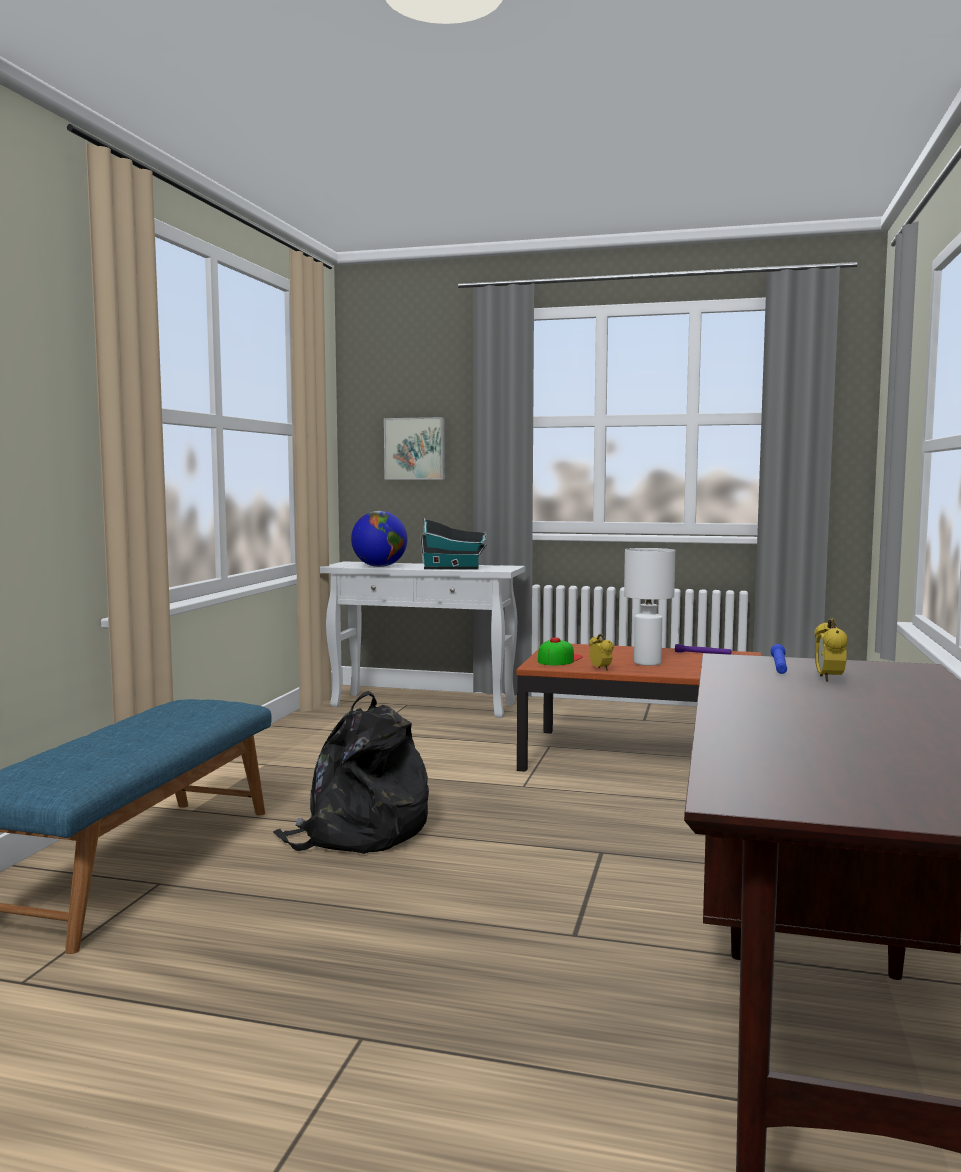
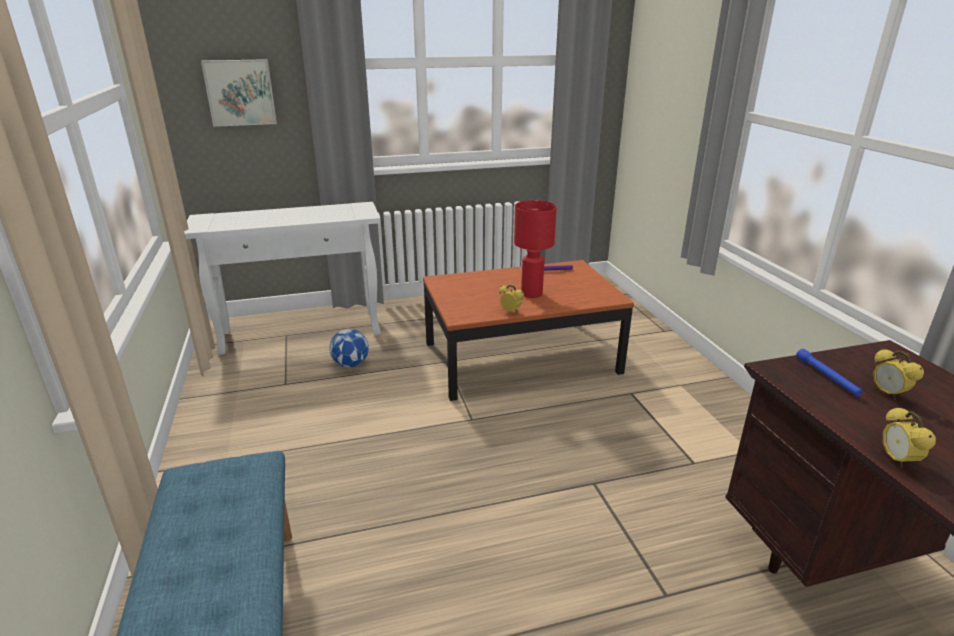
camera: 30 degrees left, 20 degrees up
(358, 833) = (400, 532): black backpack -> none
(379, 566) = (243, 223): globe -> none
(445, 731) = (350, 364): none -> football
(453, 568) = (320, 217): toy house -> none
(559, 659) = (464, 302): cap -> none
(648, 663) = (532, 294): white table lamp -> red table lamp
(726, 697) = (897, 460): none -> alarm clock

